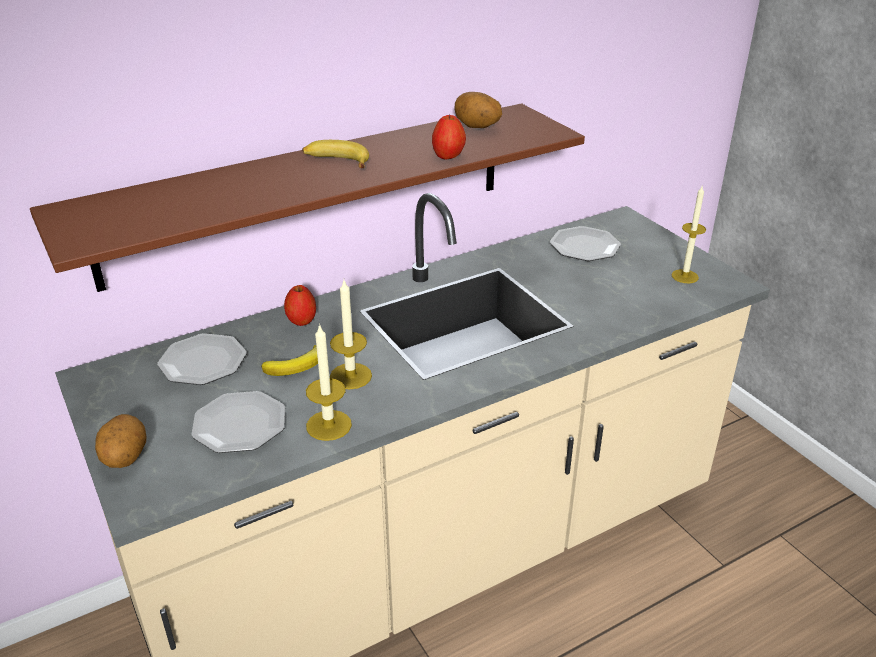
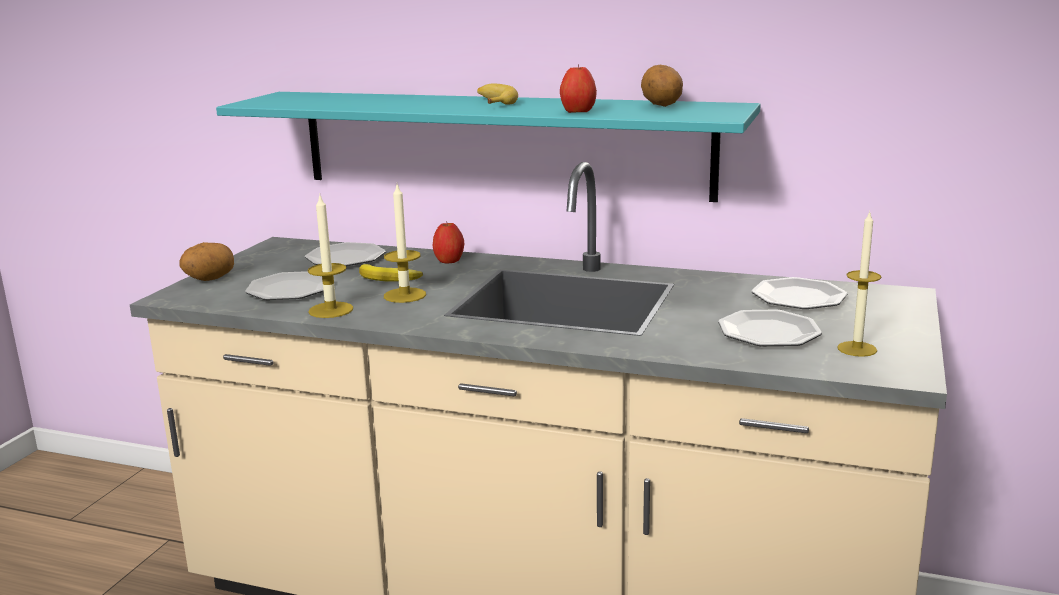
camera: 50 degrees right, 15 degrees down
(310, 192) = (501, 143): brown shelf -> turquoise shelf
(627, 286) = (769, 333): none -> plate

